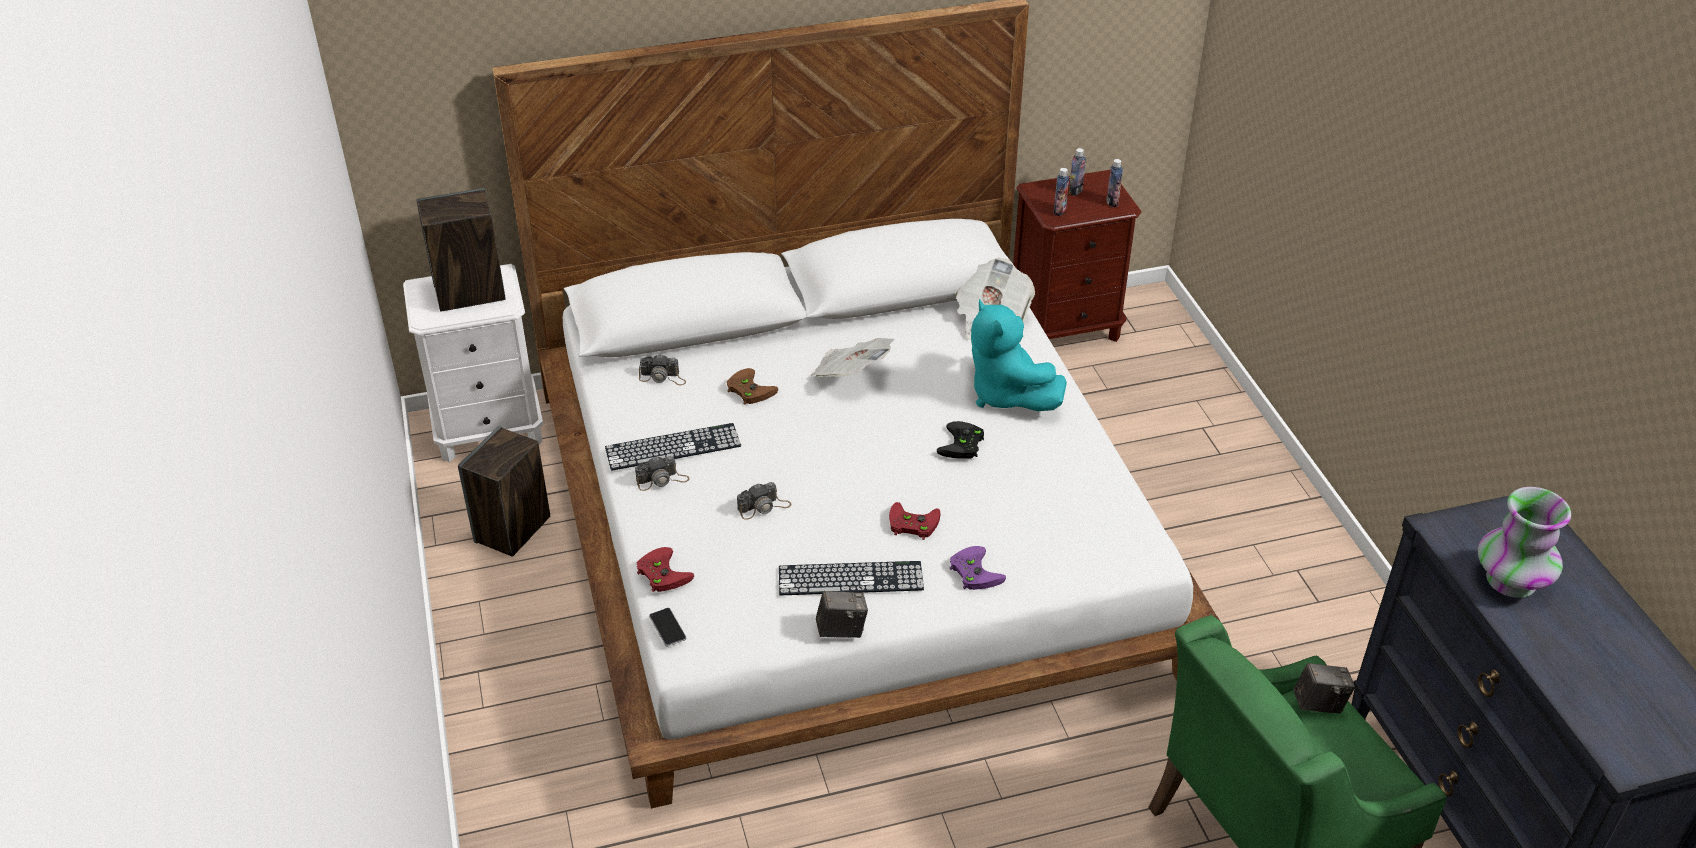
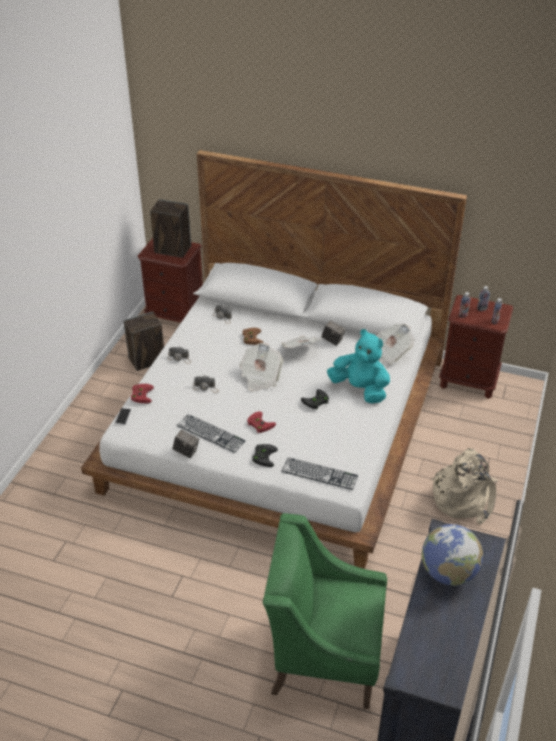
camera: 35 degrees right, 0 degrees up
(489, 429) = (175, 316): white nightstand -> brown nightstand
(673, 447) = (197, 347): keyboard -> keyboard (319, 473)
(834, 447) = (260, 377): none -> newspaper
(973, 571) = (263, 456): purple game controller -> black game controller
(1006, 394) = (360, 389): turquoise plush toy -> turquoise plush toy turned 120 degrees clockwise
(1225, 502) = (464, 497): none -> beige backpack
(1319, 704) = (360, 593): camera -> camera (333, 340)
(1511, 581) = (448, 573): vase -> globe

